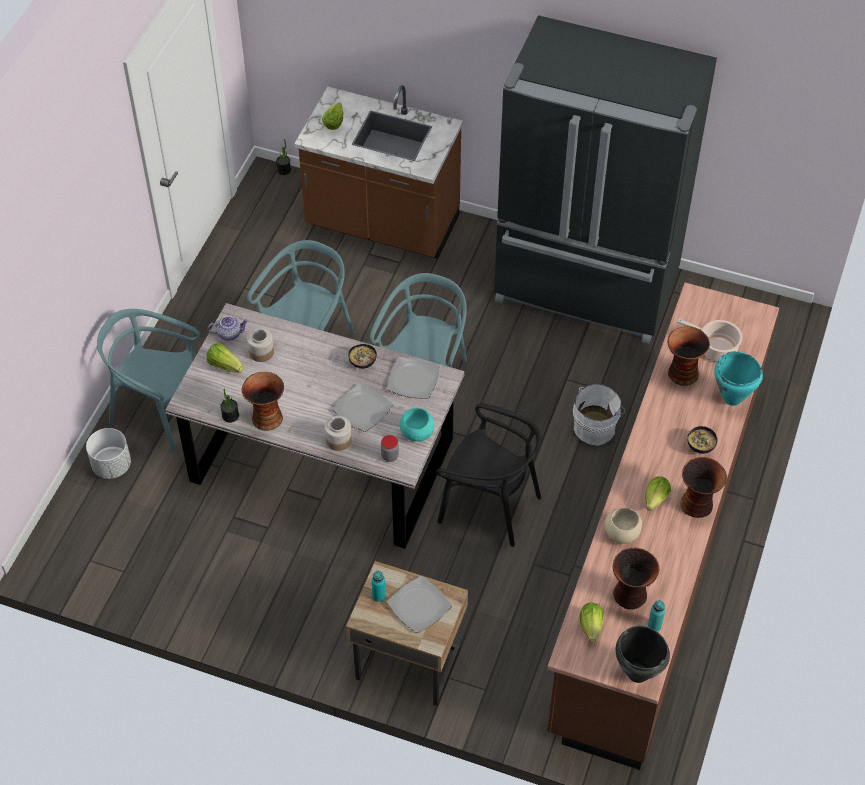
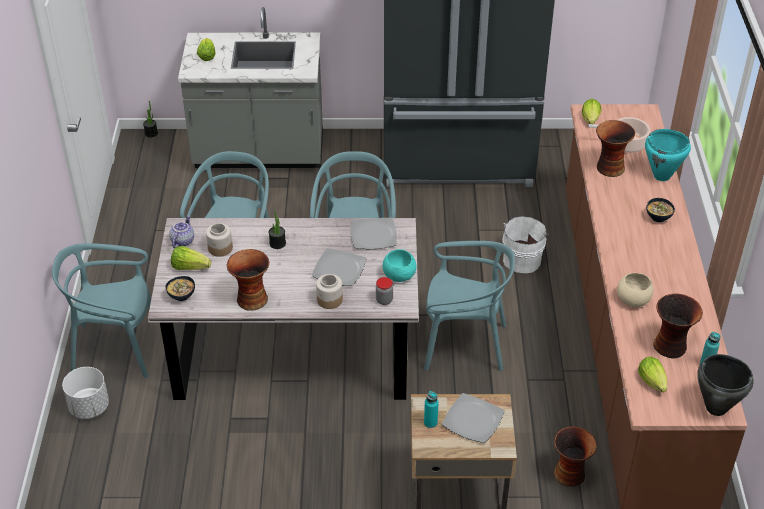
camera: 20 degrees left, 10 degrees down
(229, 333) = (182, 241): teapot -> teapot turned 45 degrees counterclockwise
(230, 416) = (215, 306): potted plant -> potted plant (277, 243)
(363, 363) = (320, 234): bowl -> bowl (182, 296)
(382, 225) = (259, 154): brown counter -> grey counter
(489, 506) = (464, 344): black chair -> turquoise chair
(654, 501) = (645, 267): lettuce -> lettuce (590, 121)
(698, 504) = (683, 260): vase -> vase (570, 474)

